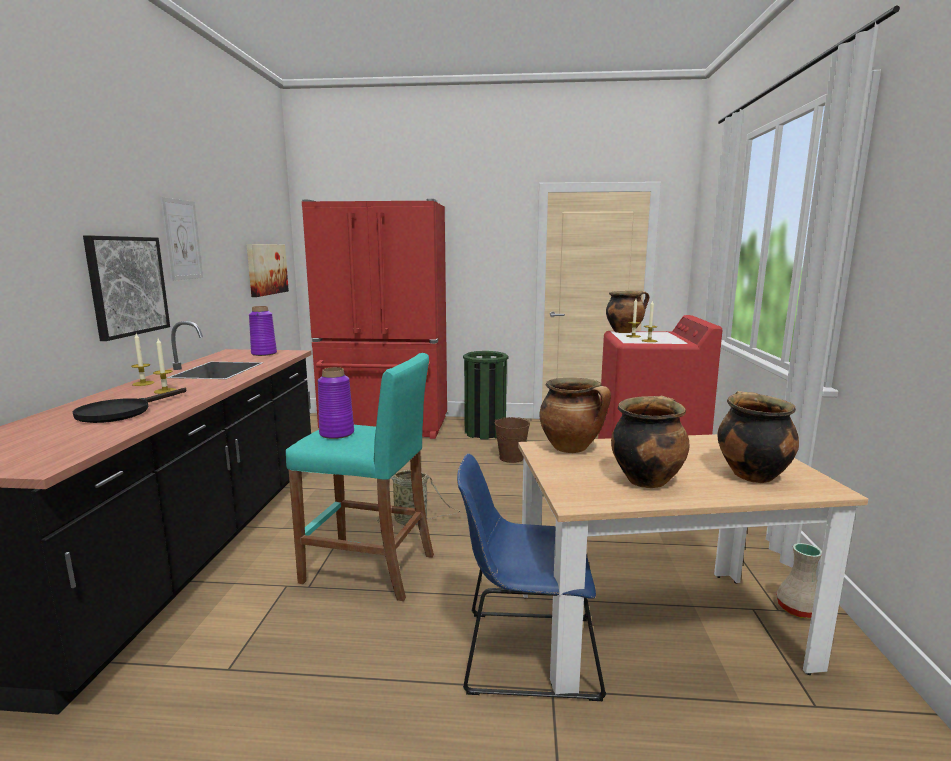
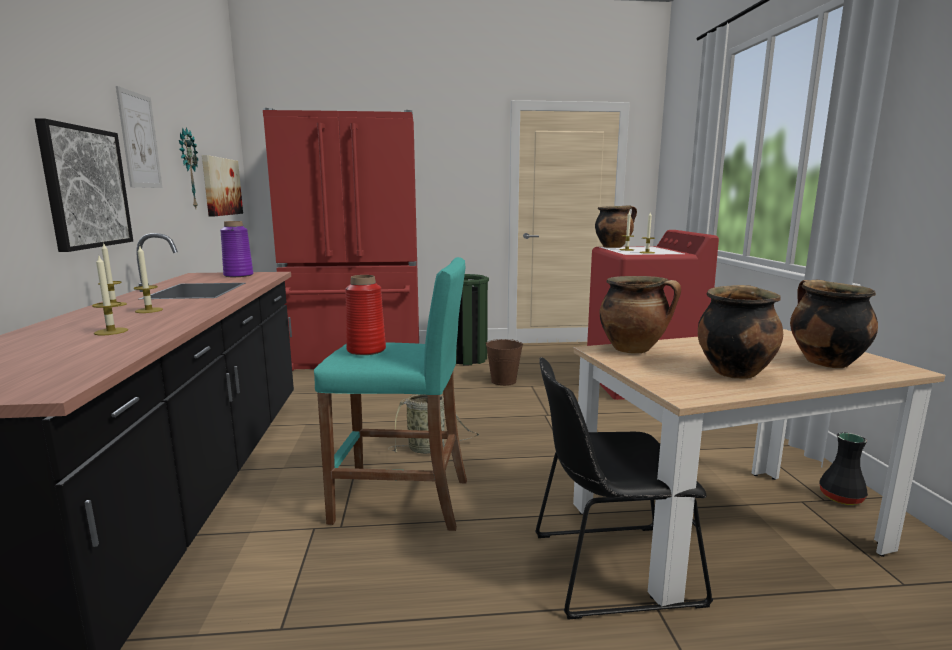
camera: 10 degrees left, 0 degrees up
(122, 412) = (111, 331): black frying pan -> candle
(230, 258) = (187, 169): none -> wall clock
(337, 433) = (366, 350): purple vase -> red vase
(523, 652) = (607, 568): blue chair -> black chair
(799, 609) = (842, 498): beige vase -> black vase

